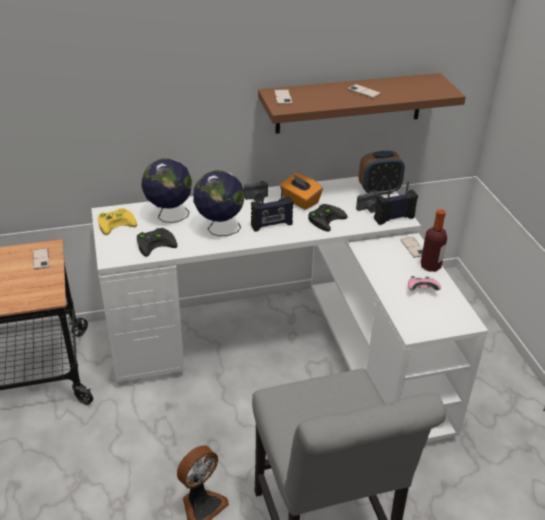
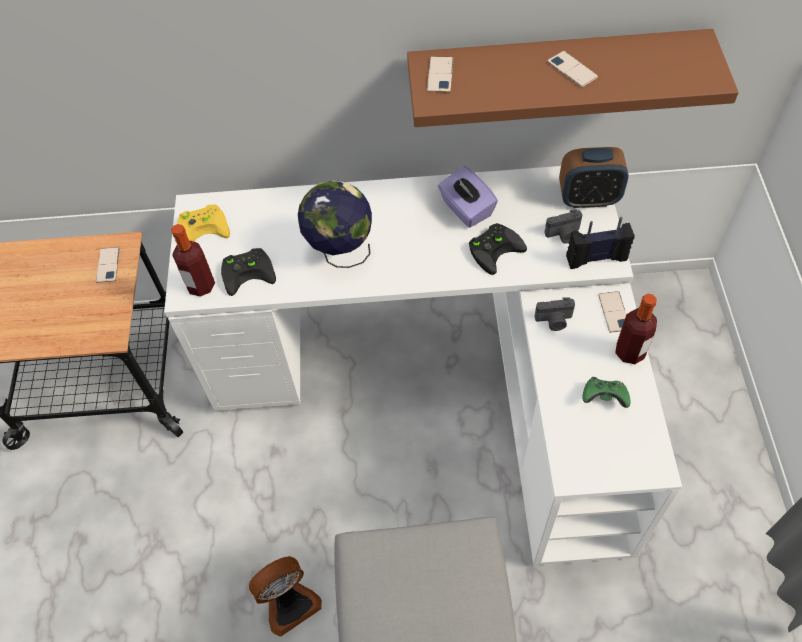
camera: 15 degrees right, 20 degrees up
(122, 253) = (201, 286): none -> bottle
(169, 215) = (276, 220): globe -> none
(256, 198) = (405, 198): camera -> camera (554, 321)
(271, 225) = (414, 254): radio -> none
(300, 201) = (466, 209): orange tissue box -> purple tissue box
(421, 290) = (604, 398): pink game controller -> green game controller

